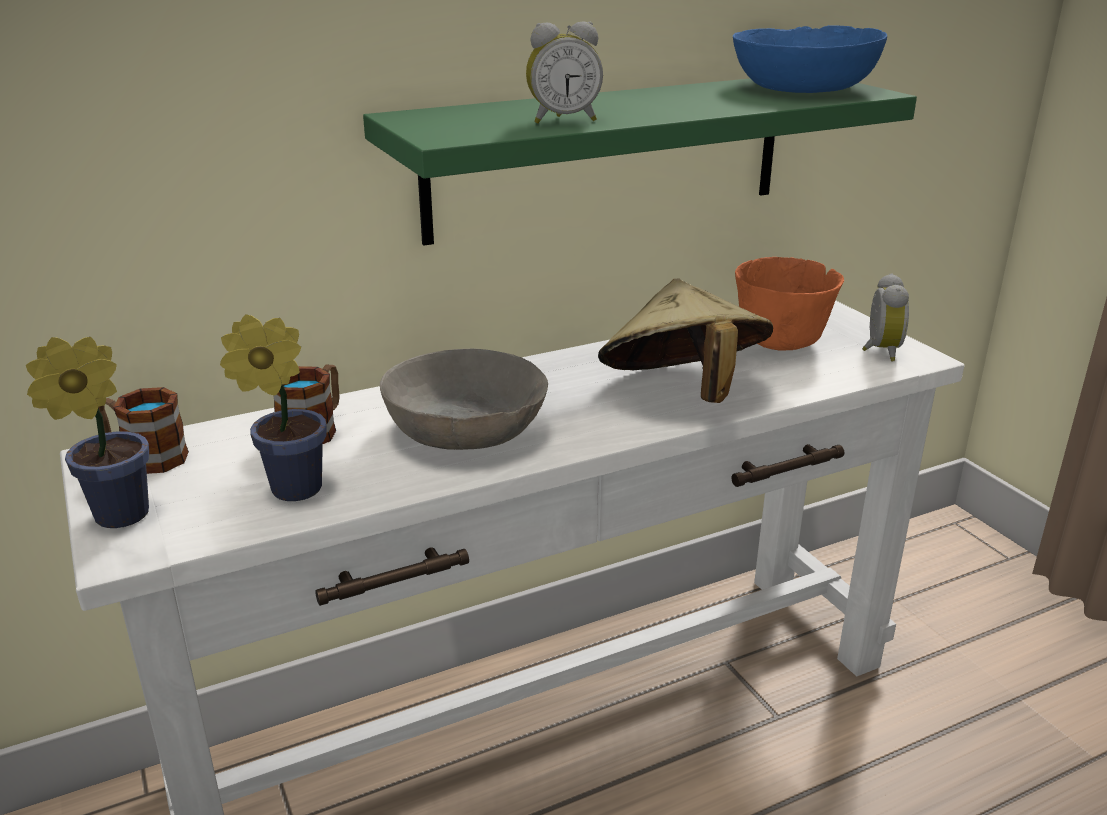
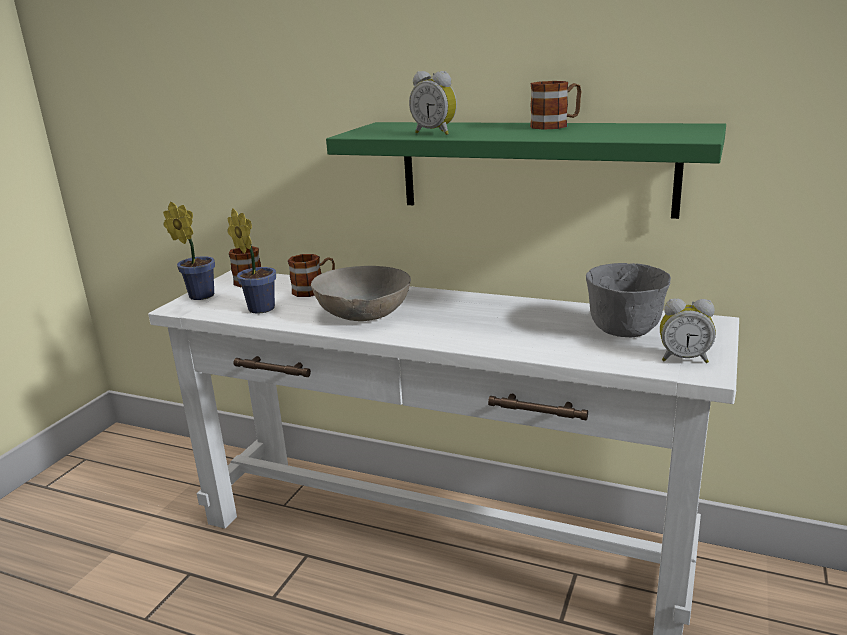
camera: 50 degrees right, 5 degrees down
(664, 92) = (556, 125): none -> mug
(682, 394) = (496, 334): beige hat -> none
(782, 343) = (626, 332): orange bowl -> grey bowl
(802, 87) = (658, 130): blue bowl -> none
(879, 351) = (684, 358): alarm clock -> alarm clock turned 45 degrees clockwise

